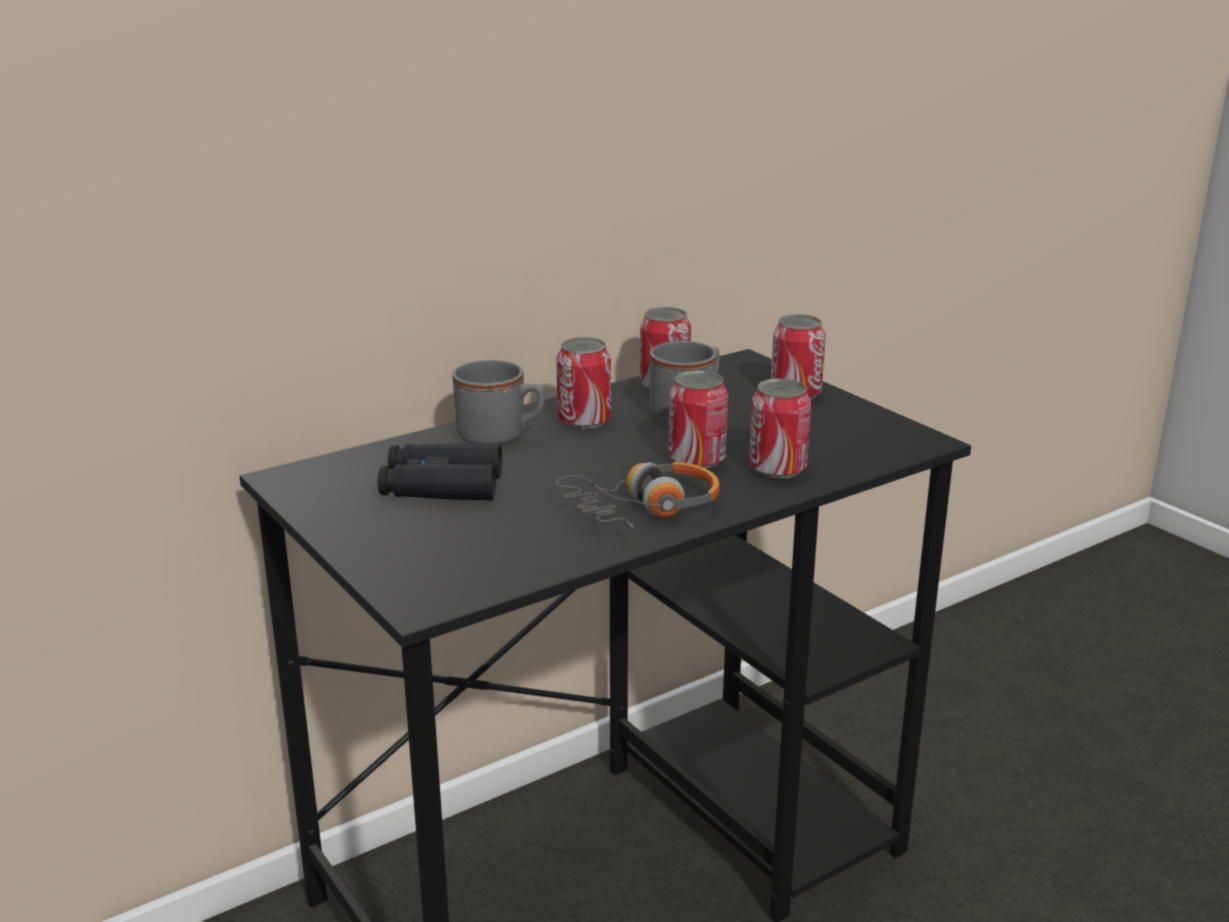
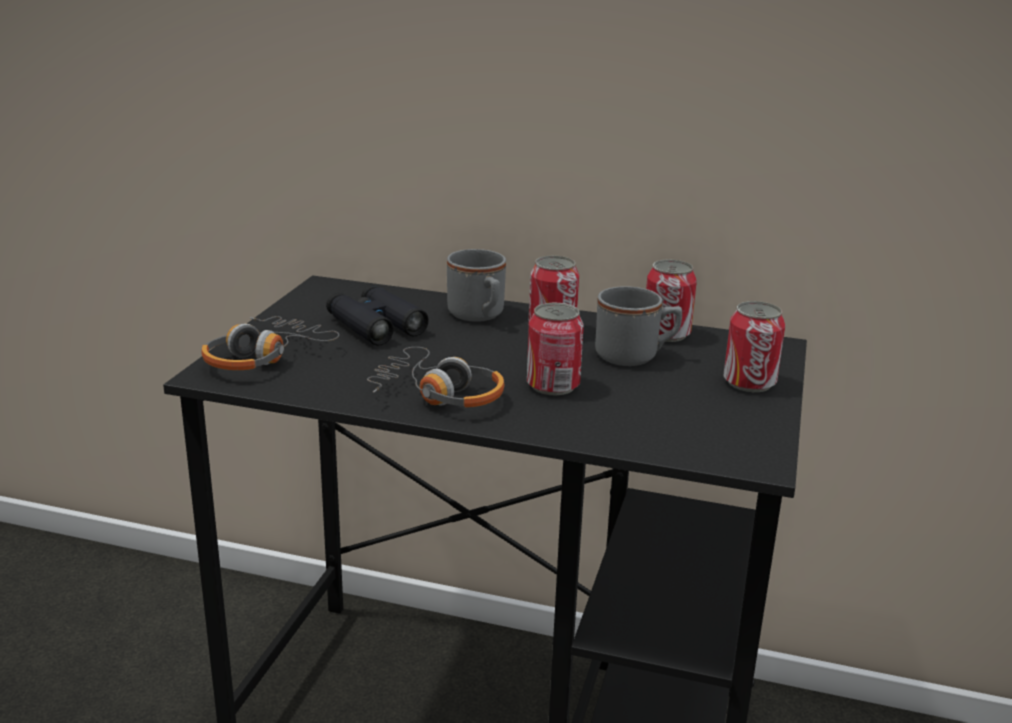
camera: 50 degrees right, 0 degrees up
(425, 561) = (264, 357): none -> headphones
(777, 468) = (588, 418): can -> none

